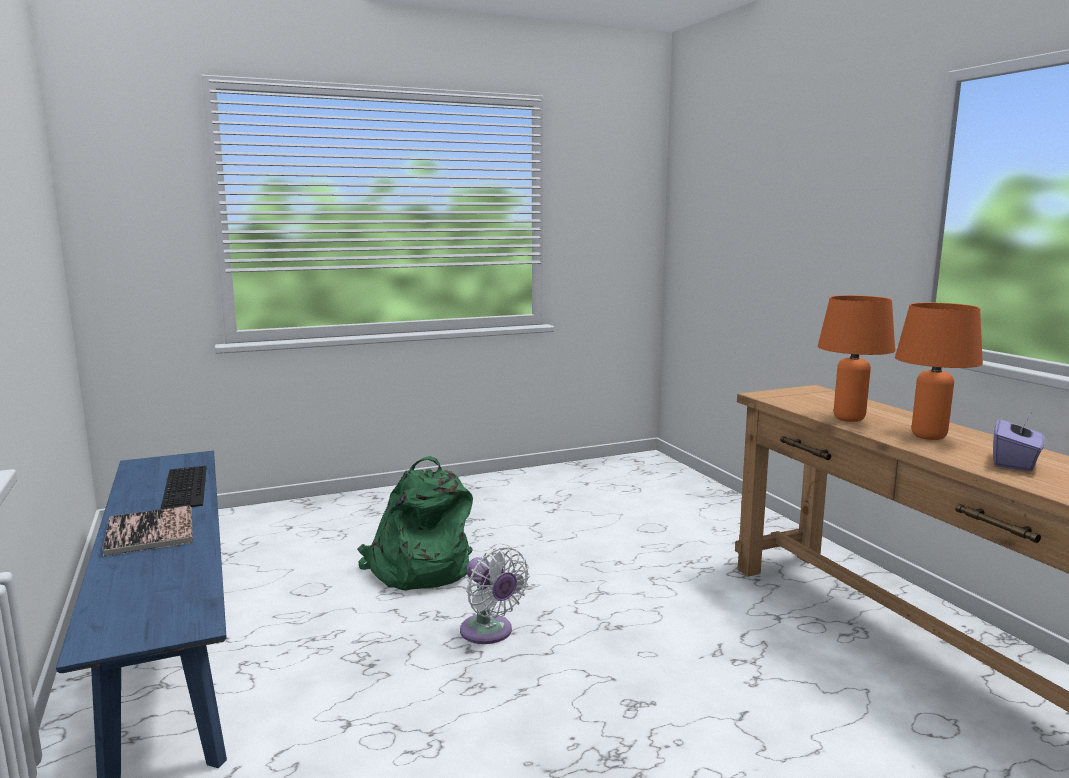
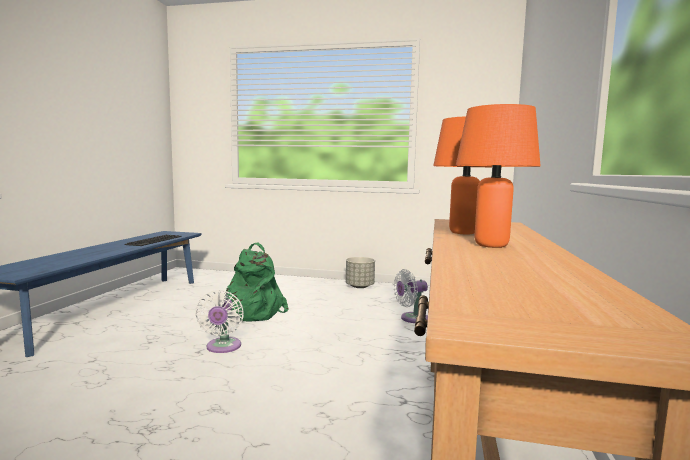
camera: 35 degrees right, 5 degrees down
(150, 532) = (100, 249): book -> none
(487, 485) = (359, 286): none -> grey planter
(627, 516) = (411, 318): none -> white fan
(1015, 463) = (506, 265): purple tissue box -> none

